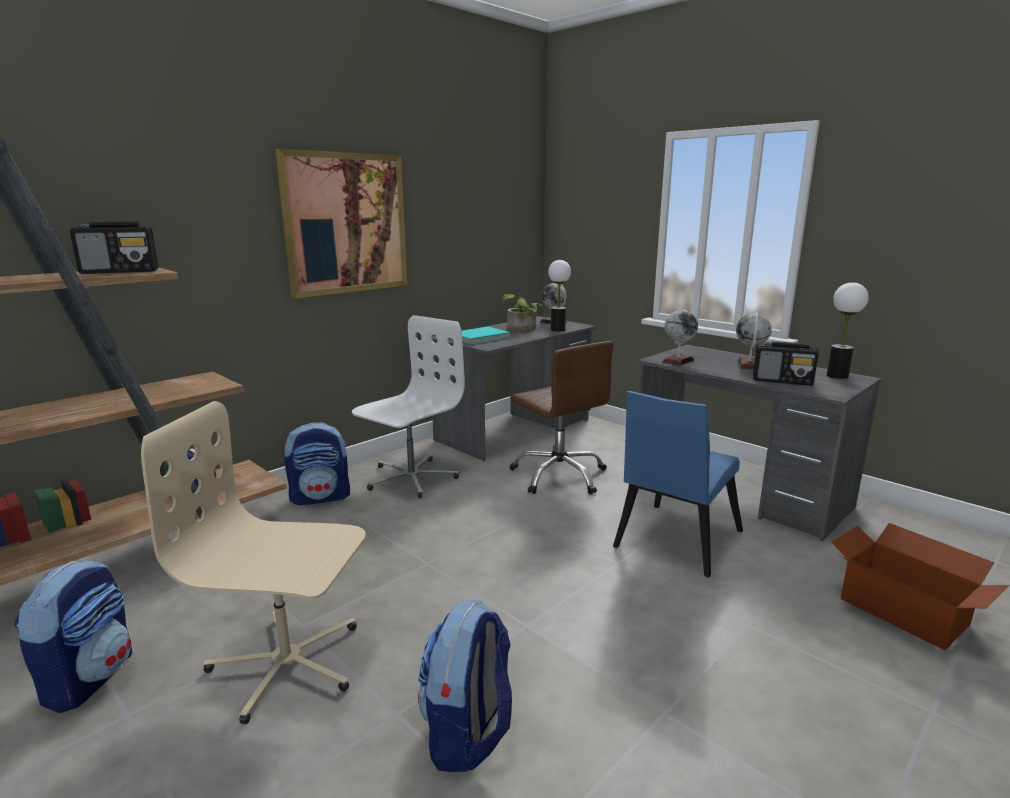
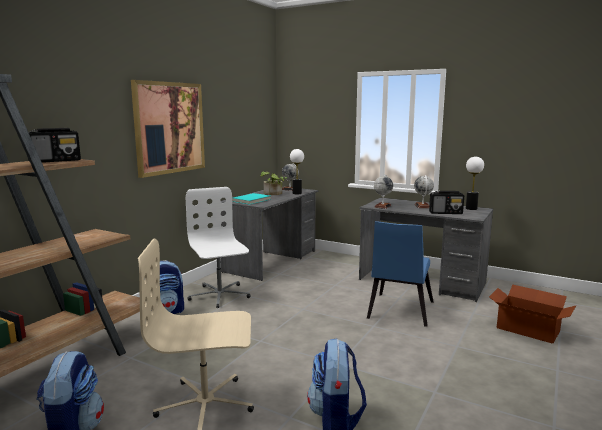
camera: 15 degrees left, 5 degrees down
(410, 478) = (219, 295): white office chair -> white office chair turned 45 degrees counterclockwise
(559, 475) = (314, 284): brown office chair -> none

